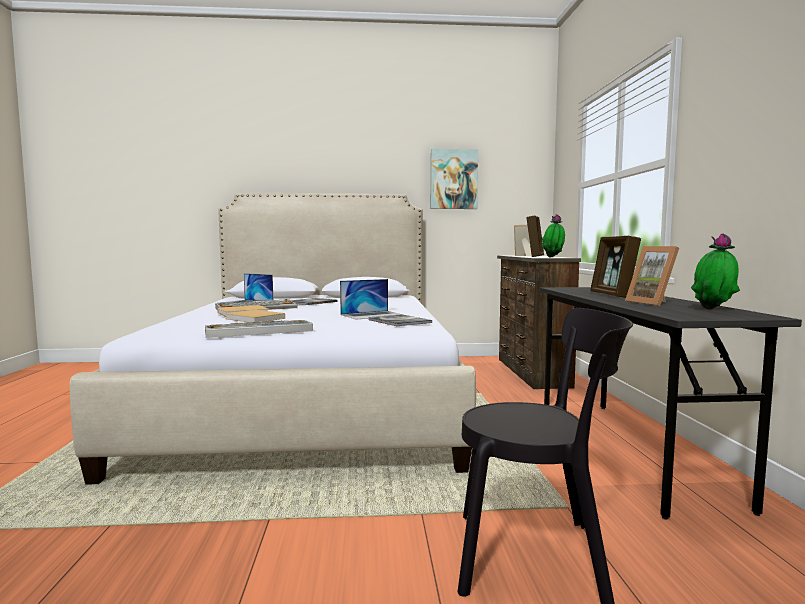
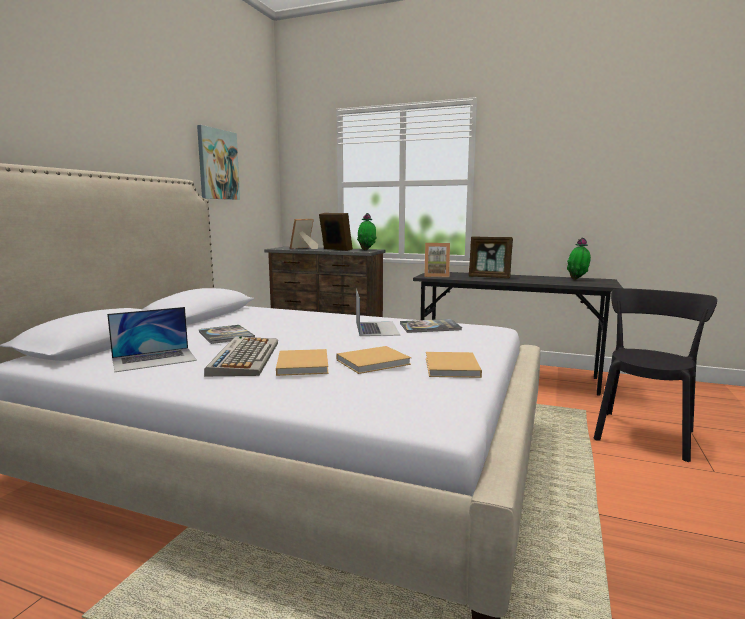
camera: 65 degrees left, 5 degrees up
(257, 330) = (452, 368): keyboard -> beige book
(654, 303) = (540, 279): picture frame -> picture frame (436, 276)

